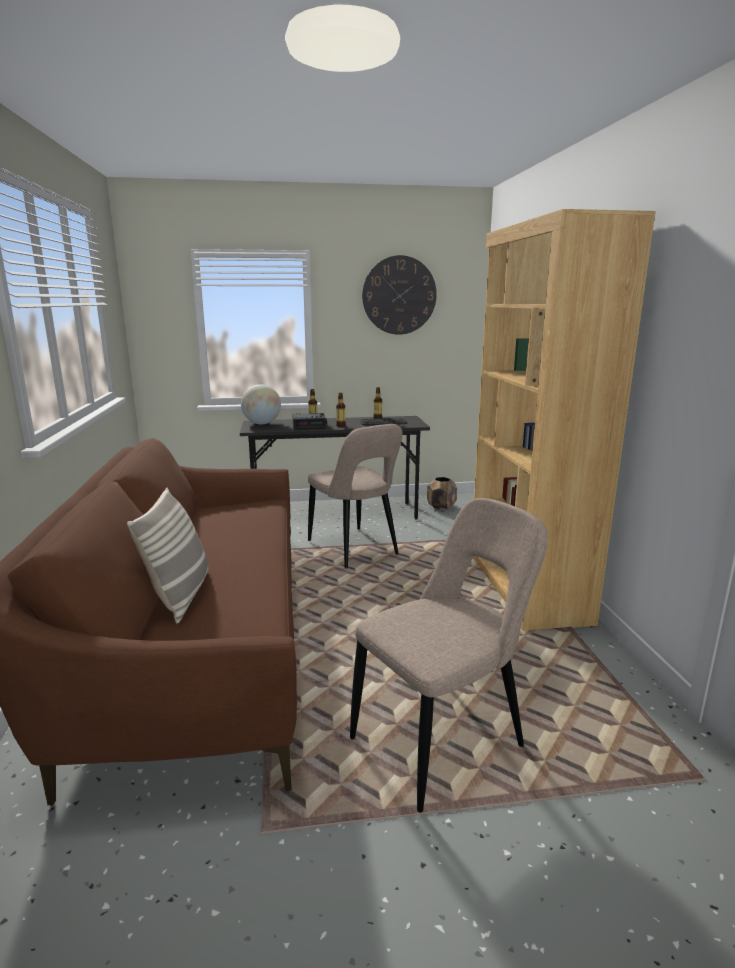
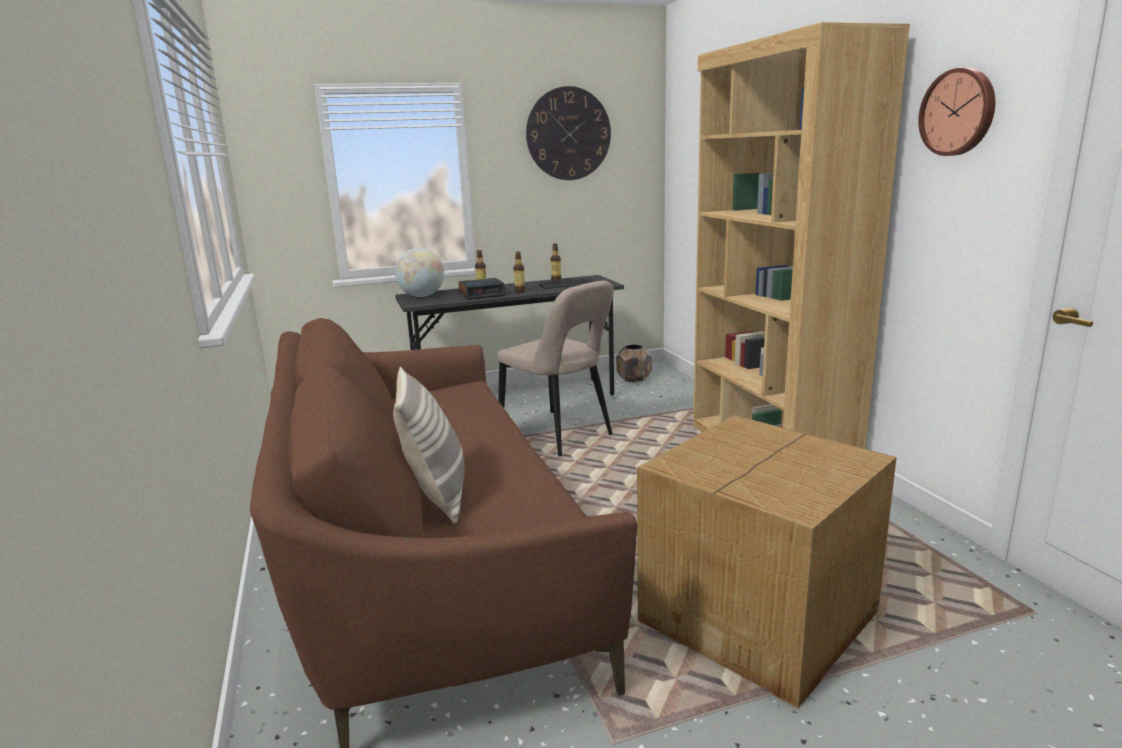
camera: 10 degrees left, 0 degrees up
(443, 740) = (761, 617): beige chair -> cardboard box
(689, 296) = (958, 112): none -> wall clock

